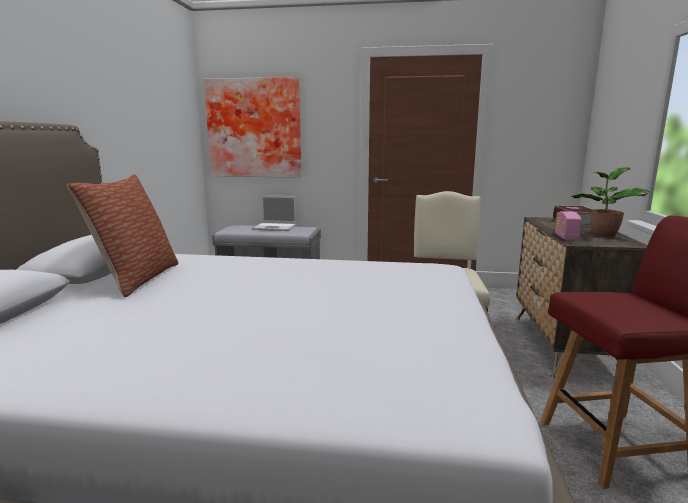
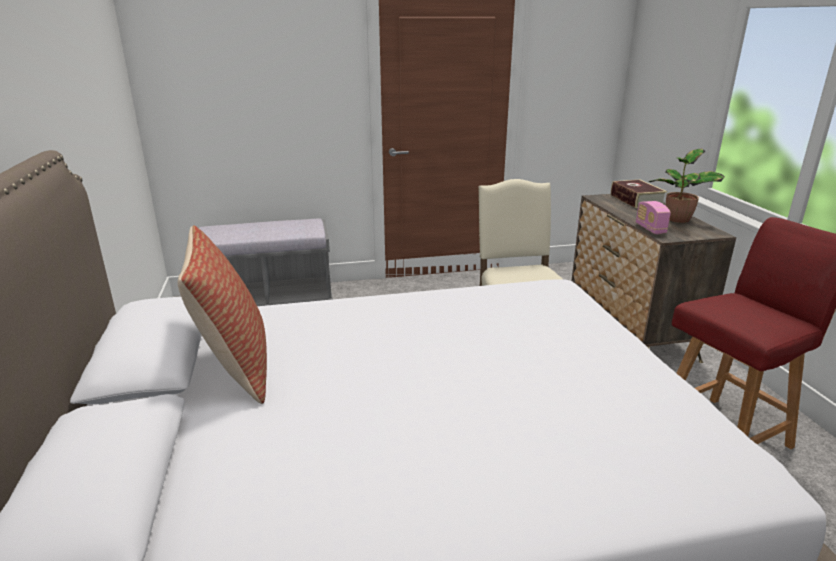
camera: 20 degrees left, 10 degrees up
(255, 128) = (220, 89): picture -> none
(275, 227) = (269, 225): laptop -> none

